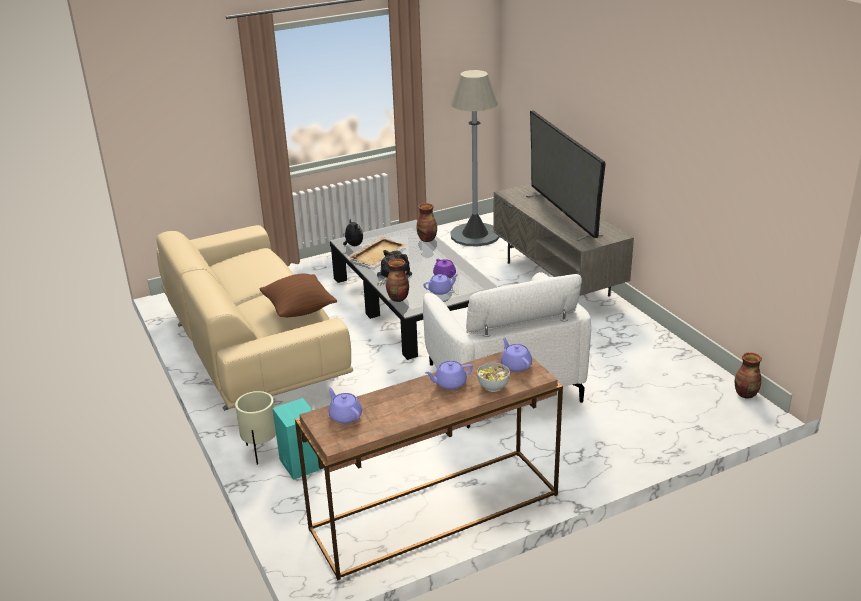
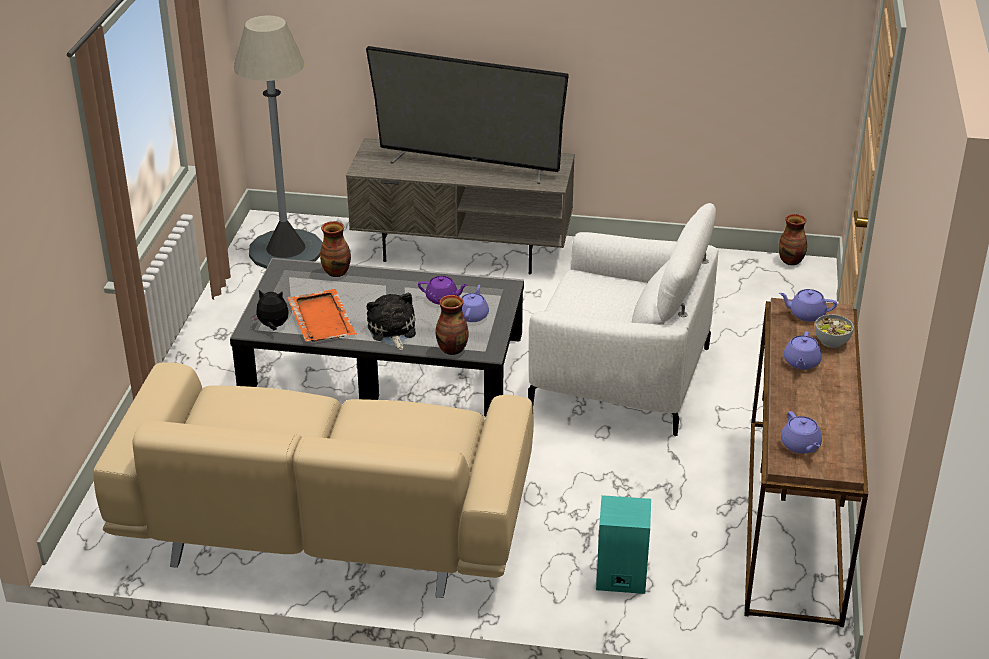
camera: 55 degrees left, 5 degrees up
(261, 451) = (564, 598): beige planter -> none
(299, 310) = (423, 419): brown pillow -> none
(345, 416) = (800, 445): purple teapot -> purple teapot turned 105 degrees counterclockwise
(378, 253) = (321, 318): beige tray -> orange tray

